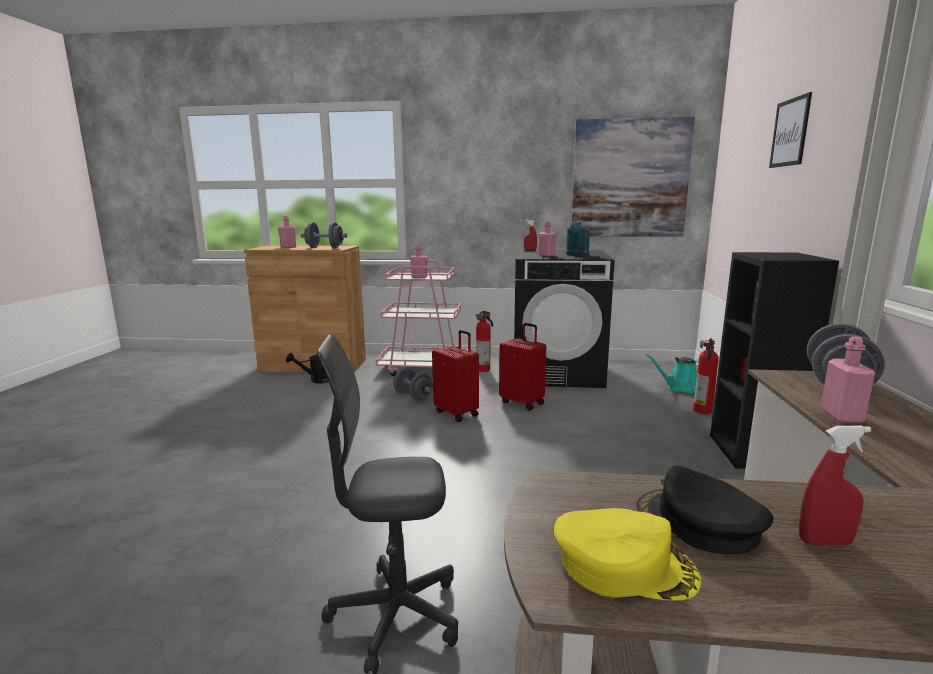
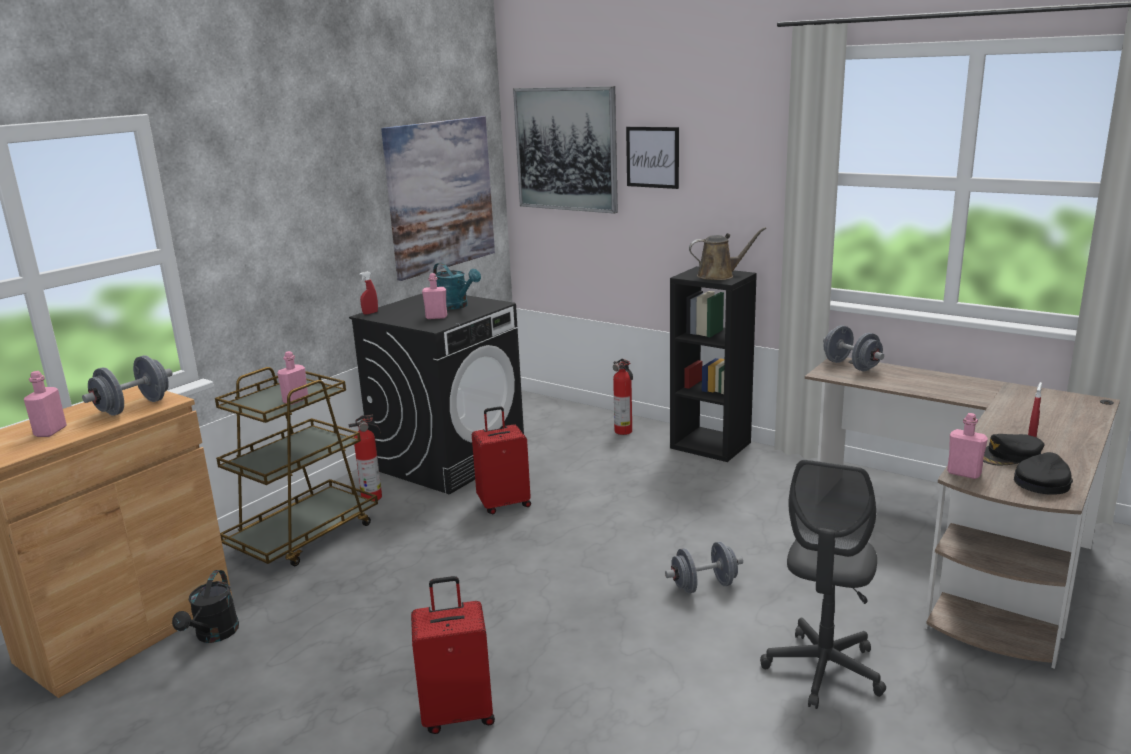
camera: 60 degrees left, 5 degrees up
(413, 397) = (396, 567): grey dumbbell -> grey dumbbell (704, 586)
(424, 368) = (304, 536): pink cart -> brown cart
(457, 413) = (485, 550): red suitcase -> red suitcase (458, 713)
(624, 564) = (1042, 482): yellow cap -> black cap
(679, 388) = (568, 420): turquoise watering can -> none
(744, 139) = (566, 149): none -> picture
(784, 256) = (719, 275): none -> brown watering can
(841, 416) = (901, 385): pink bottle -> pink bottle (964, 473)

